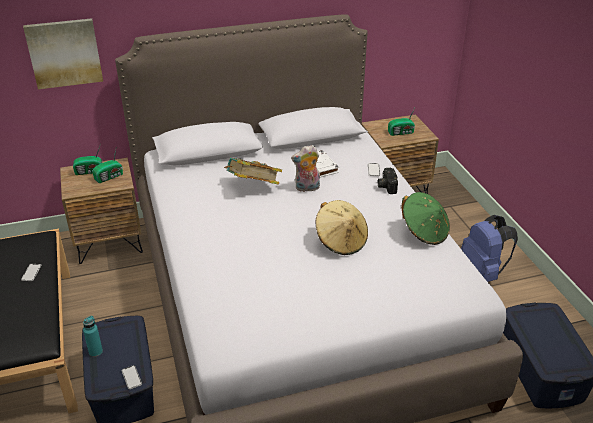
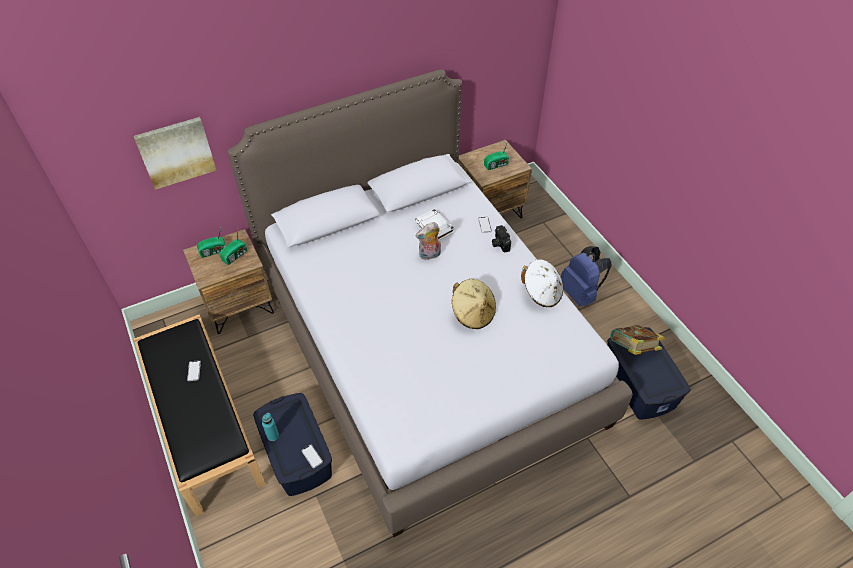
camera: 10 degrees left, 15 degrees up
(253, 187) = (381, 260): book -> book (632, 349)
(424, 232) = (541, 292): green hat -> white hat

